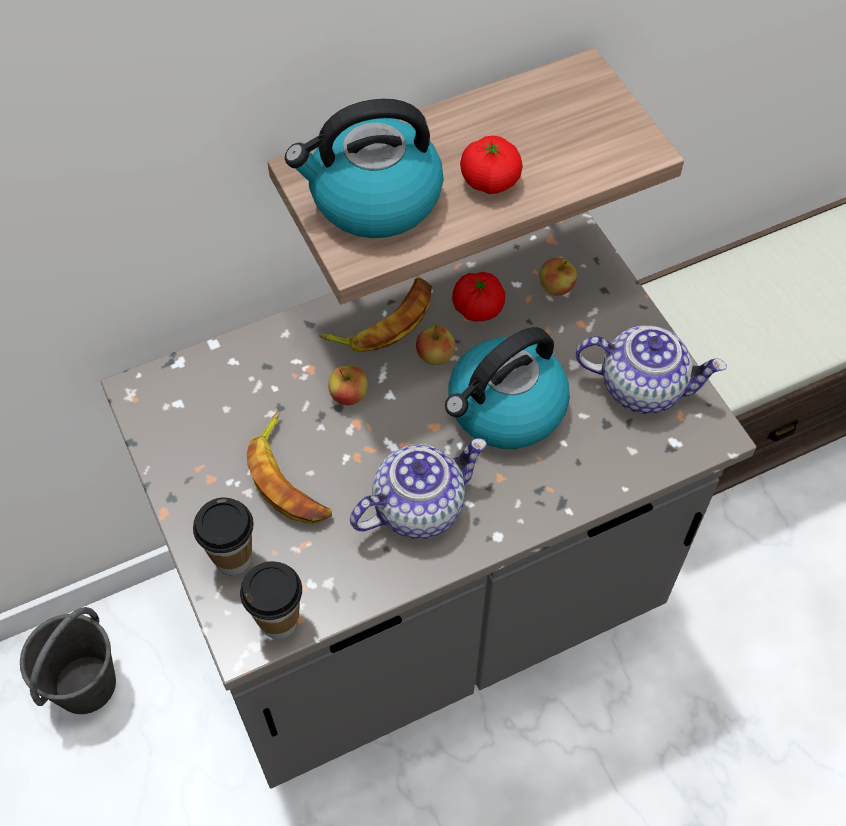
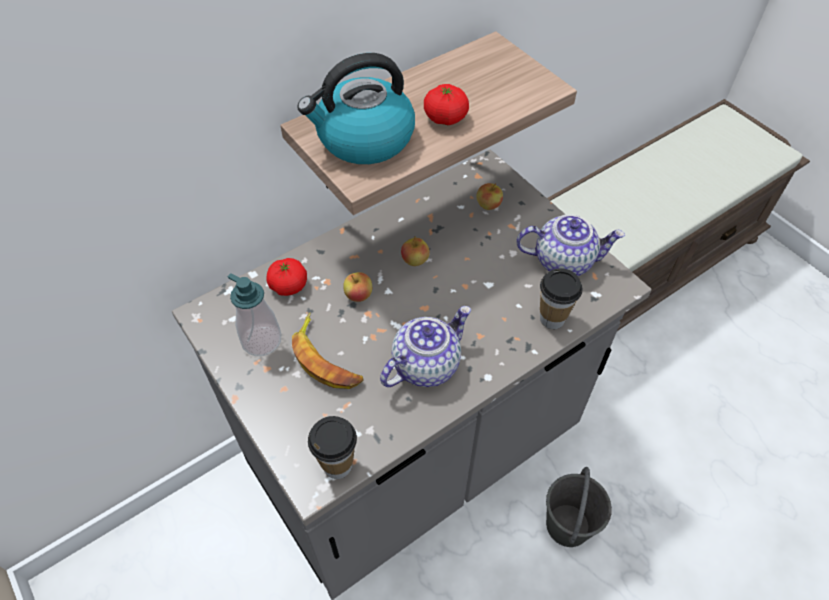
camera: 10 degrees left, 5 degrees down
(86, 683) = (184, 547): grey bucket -> grey bucket (568, 524)
(210, 440) = (261, 340): none -> soap dispenser
(233, 558) = (294, 424): cup -> cup (552, 318)
(383, 321) = (373, 242): banana -> none
(478, 308) = (437, 225): tomato -> tomato (288, 285)
(505, 409) = (472, 289): kettle -> none

